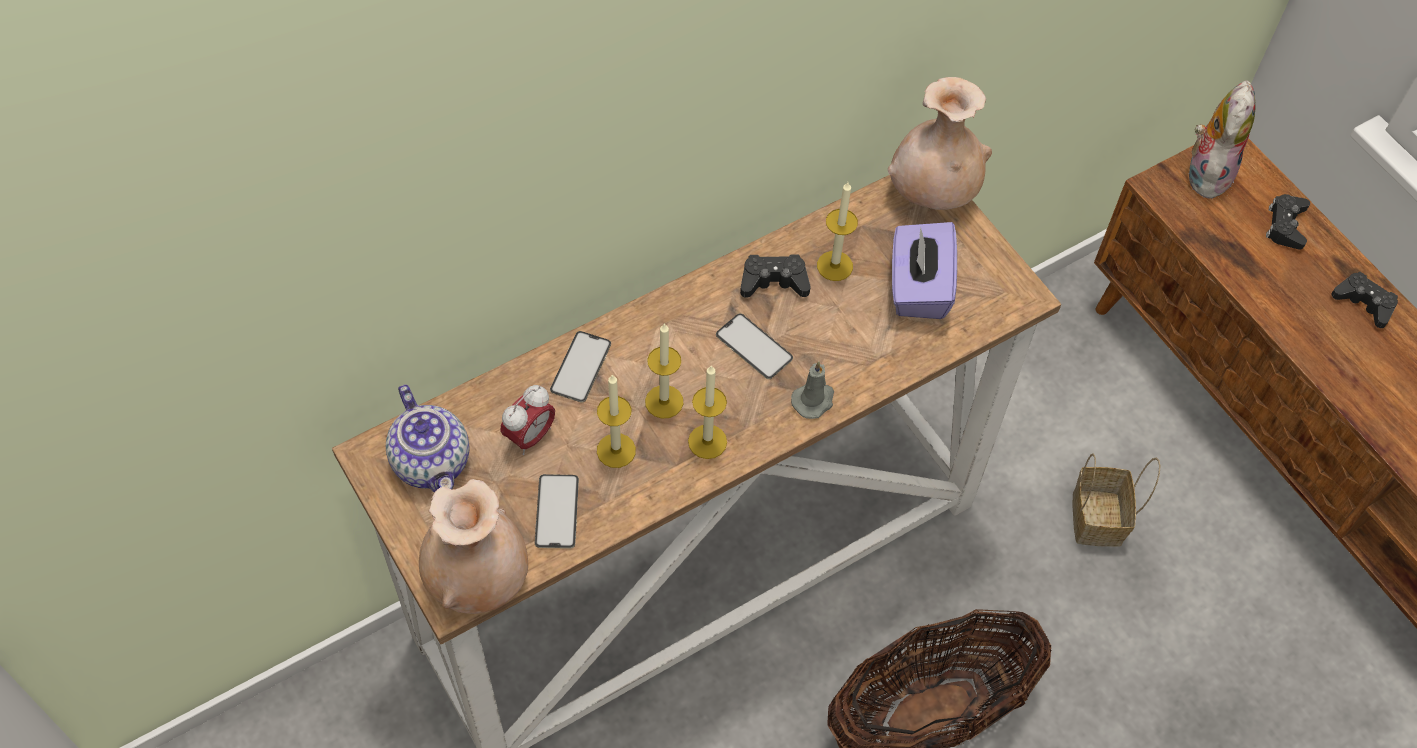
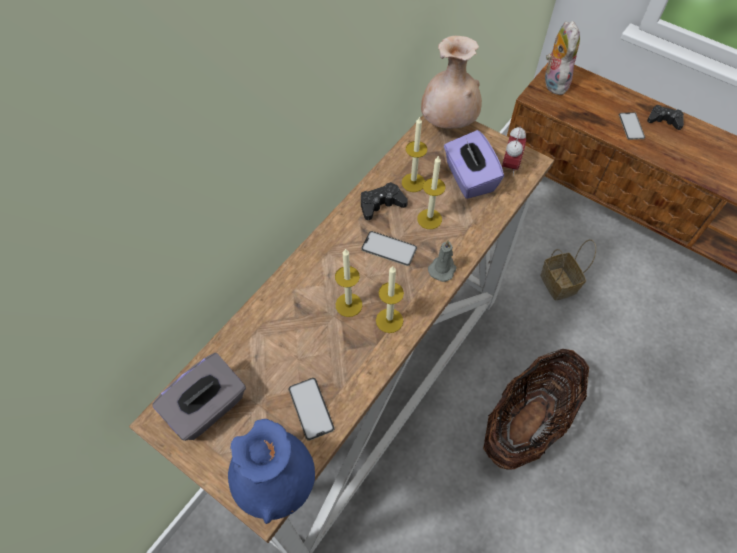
camera: 20 degrees left, 0 degrees up
(433, 462) = (208, 407): teapot -> grey tissue box
(478, 579) = (276, 482): beige vase -> blue vase
(530, 436) = (269, 363): alarm clock -> alarm clock (509, 166)
(581, 367) = (283, 302): phone -> phone (631, 126)
(616, 450) = (332, 349): candle -> candle (429, 219)
(1285, 225) = (605, 95): black game controller -> none

